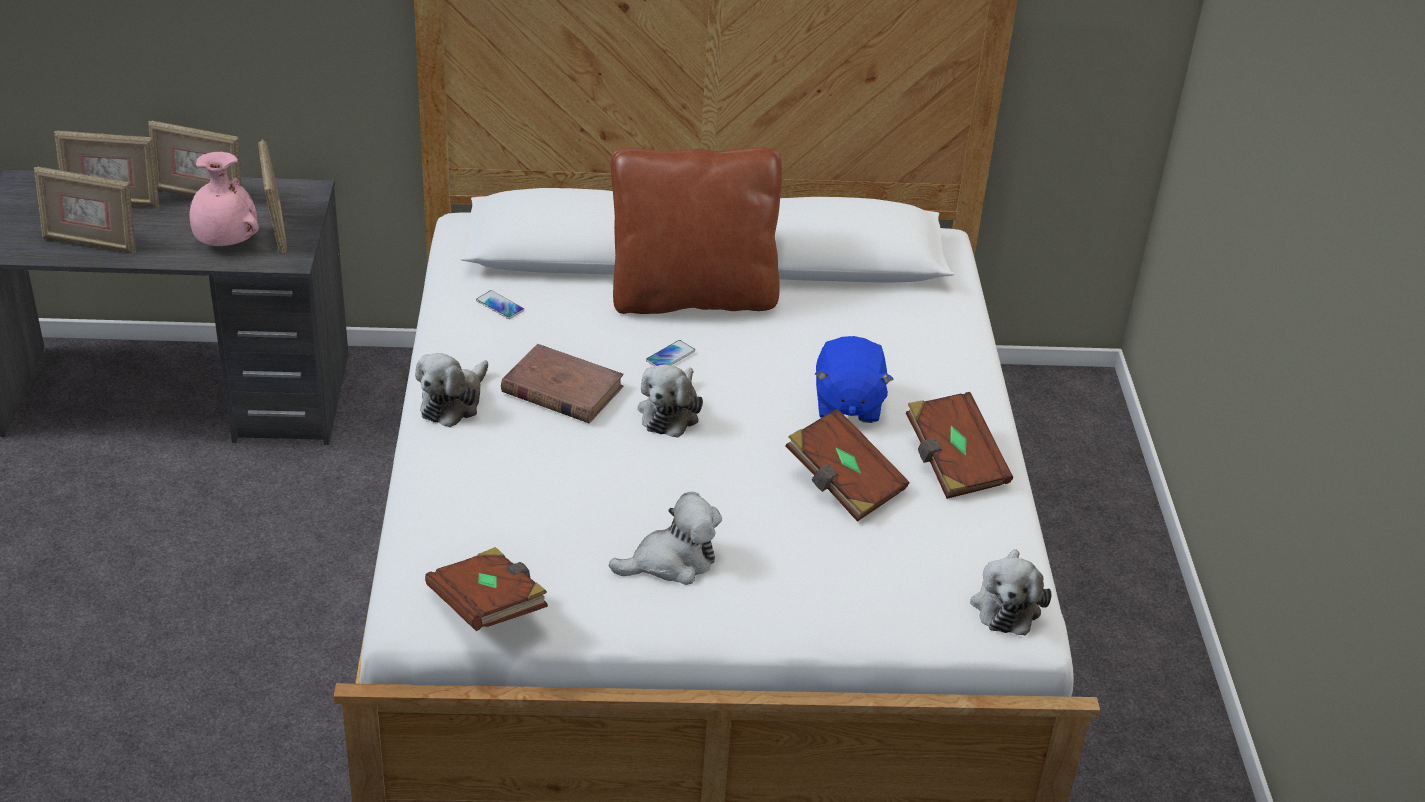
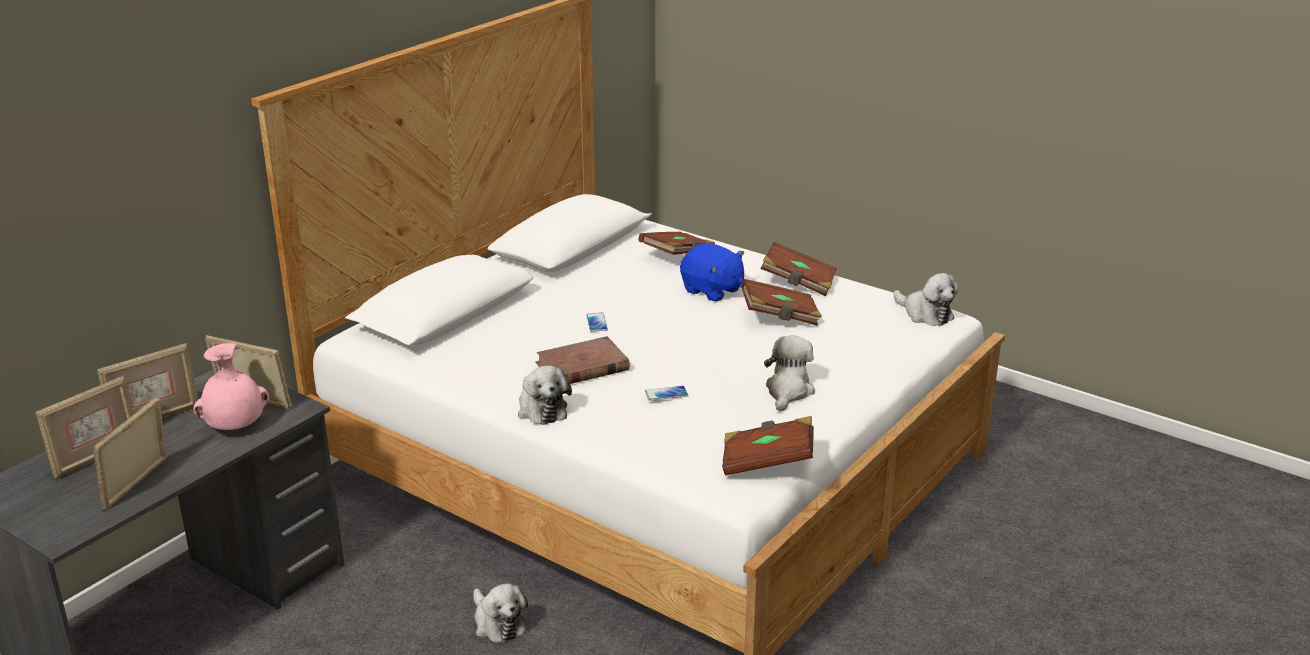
camera: 50 degrees left, 10 degrees down
(91, 243) = (138, 484): picture frame -> picture frame turned 150 degrees clockwise
(500, 305) = (461, 358): phone -> phone (666, 394)
(670, 412) = (651, 341): plush toy -> plush toy (497, 623)
(692, 297) = (546, 296): brown pillow -> none
(903, 343) = (678, 256): none -> brown book

